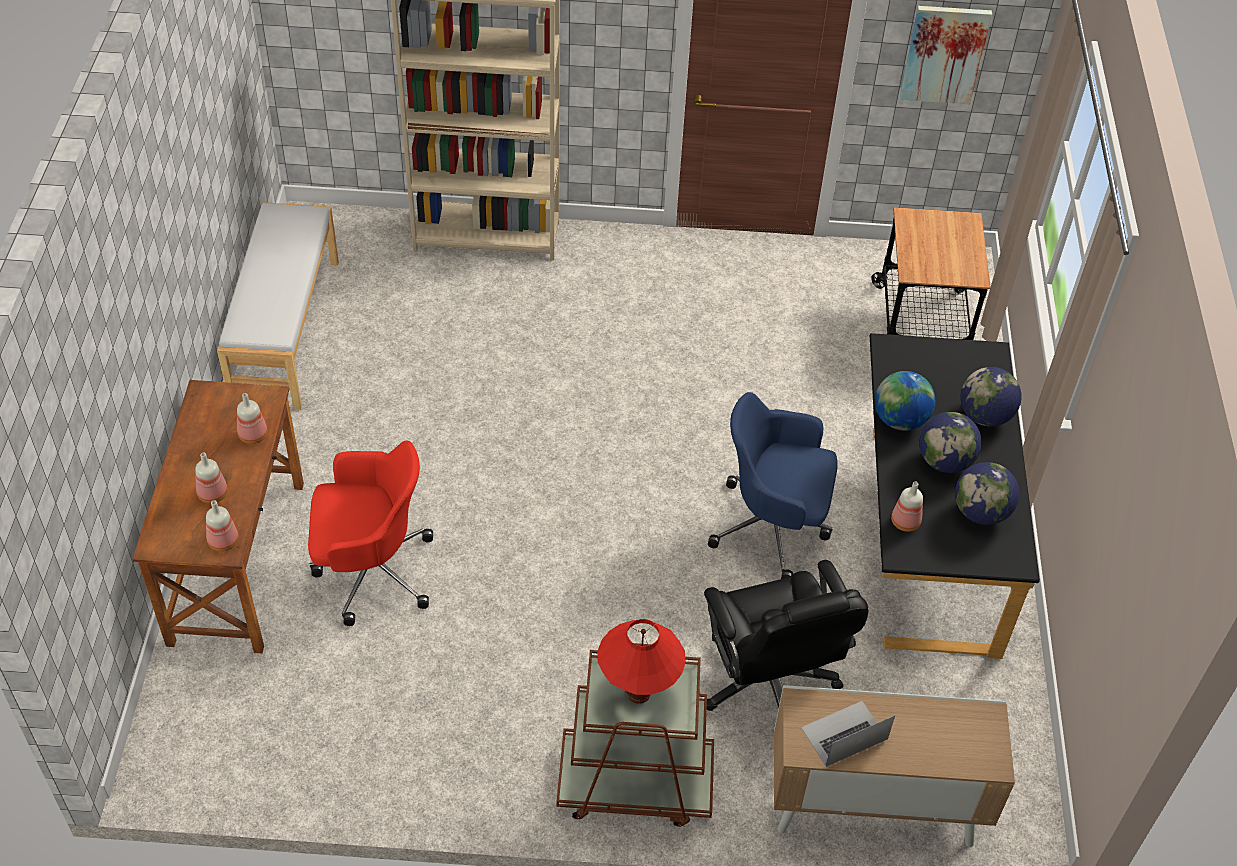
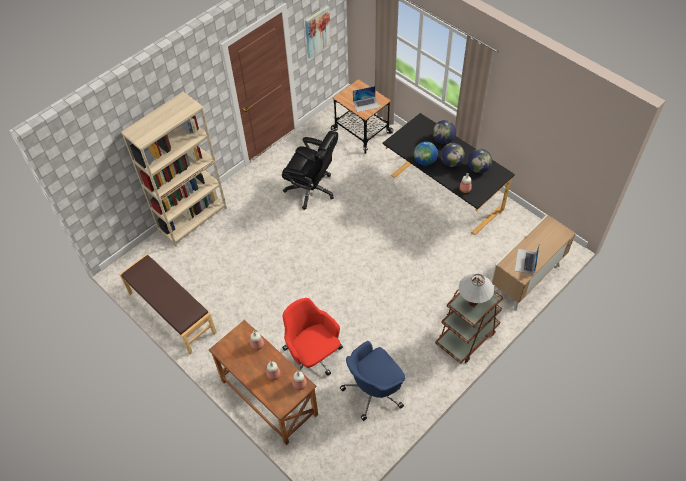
camera: 45 degrees left, 5 degrees up
(285, 330) = (171, 313): white bench -> brown bench
(371, 570) = (313, 357): red office chair -> red office chair turned 75 degrees counterclockwise
(638, 694) = (472, 303): red table lamp -> white table lamp
(769, 683) = (461, 274): black office chair -> black office chair (311, 189)
(773, 527) = (403, 230): blue office chair -> blue office chair (374, 390)
(937, 260) = (366, 104): none -> laptop

